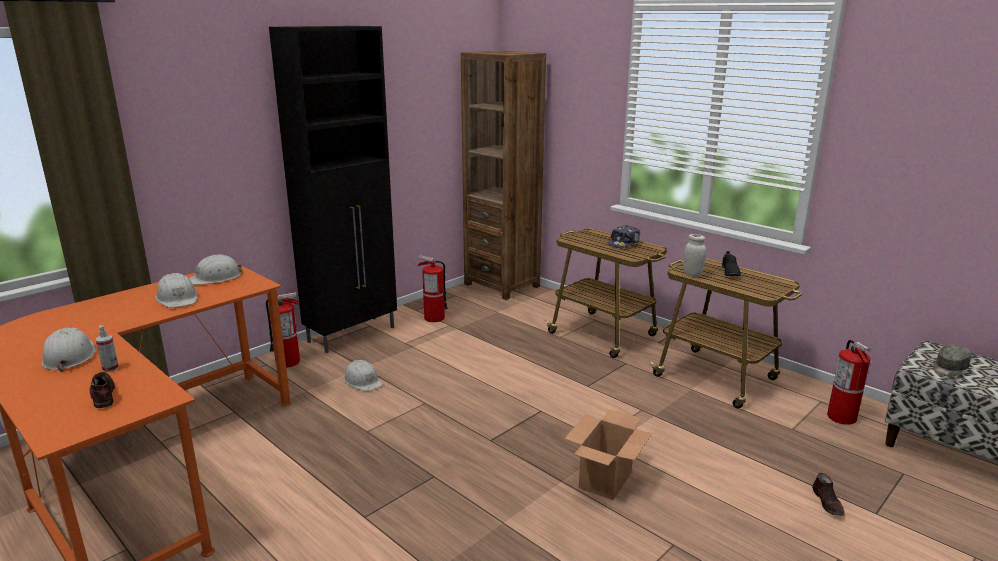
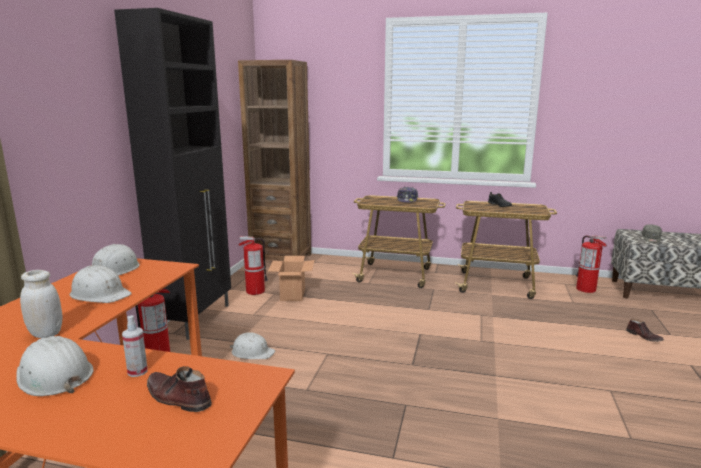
camera: 30 degrees left, 5 degrees down
(605, 480) = (520, 365): cardboard box -> cardboard box (293, 295)
(692, 274) = (482, 209): white jar -> white jar (46, 333)

